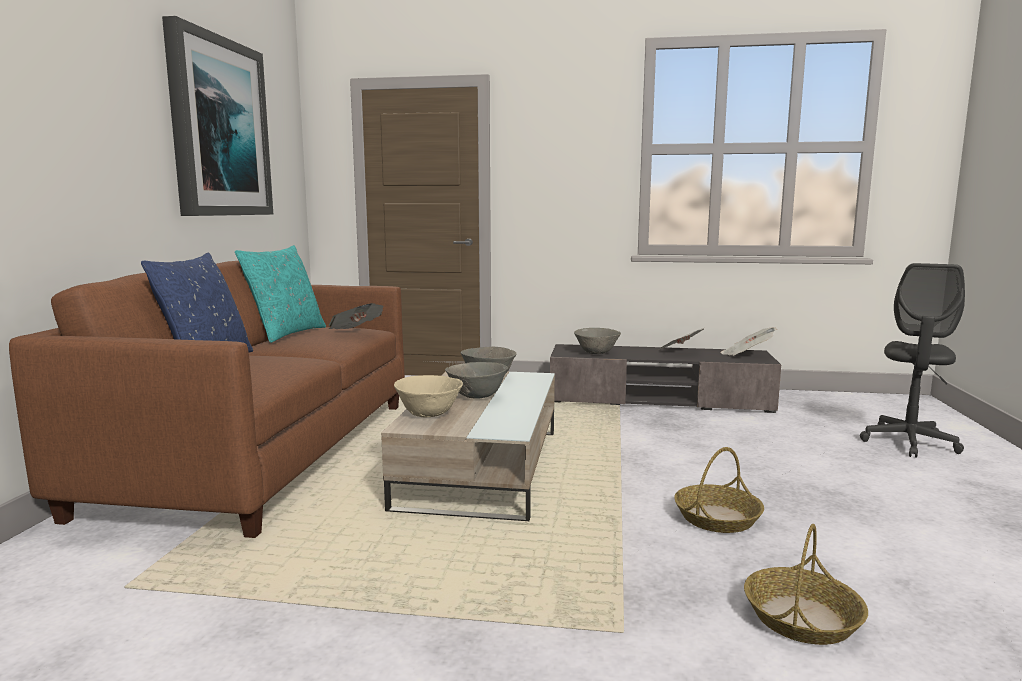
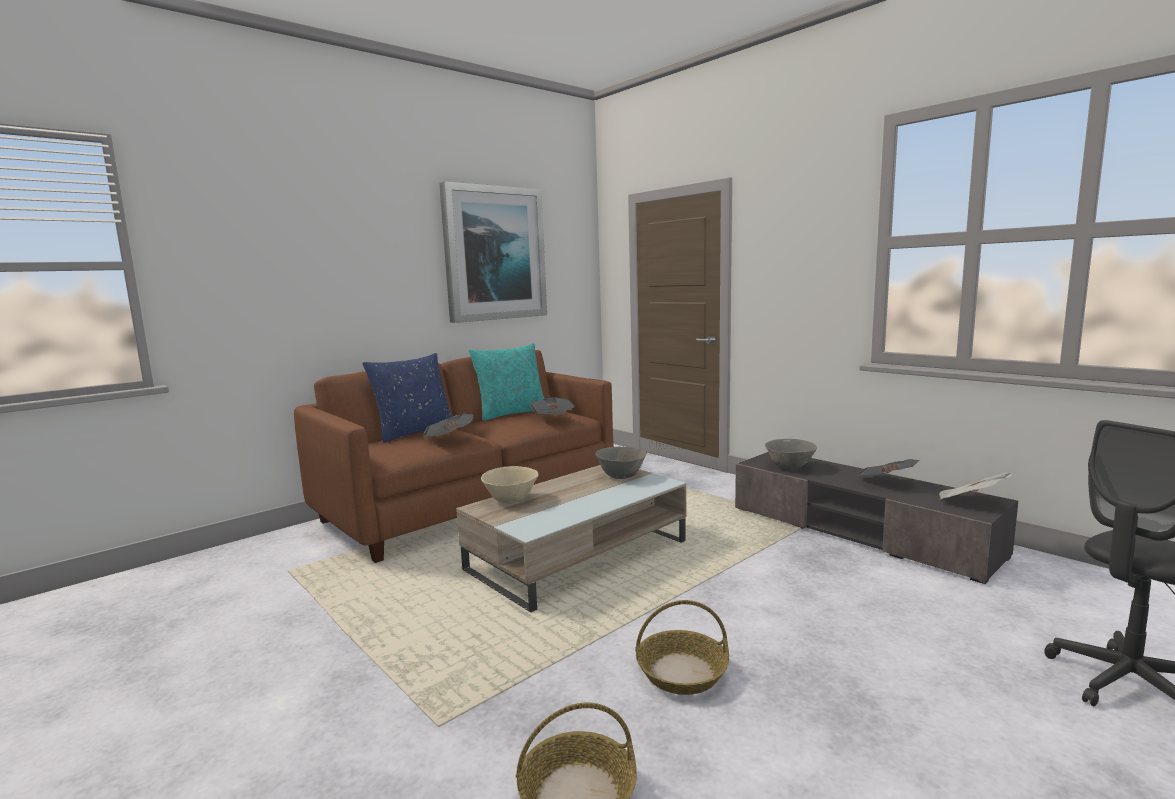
camera: 40 degrees right, 0 degrees up
(285, 362) = (449, 439): none -> newspaper
(477, 397) = (574, 493): grey bowl -> none

